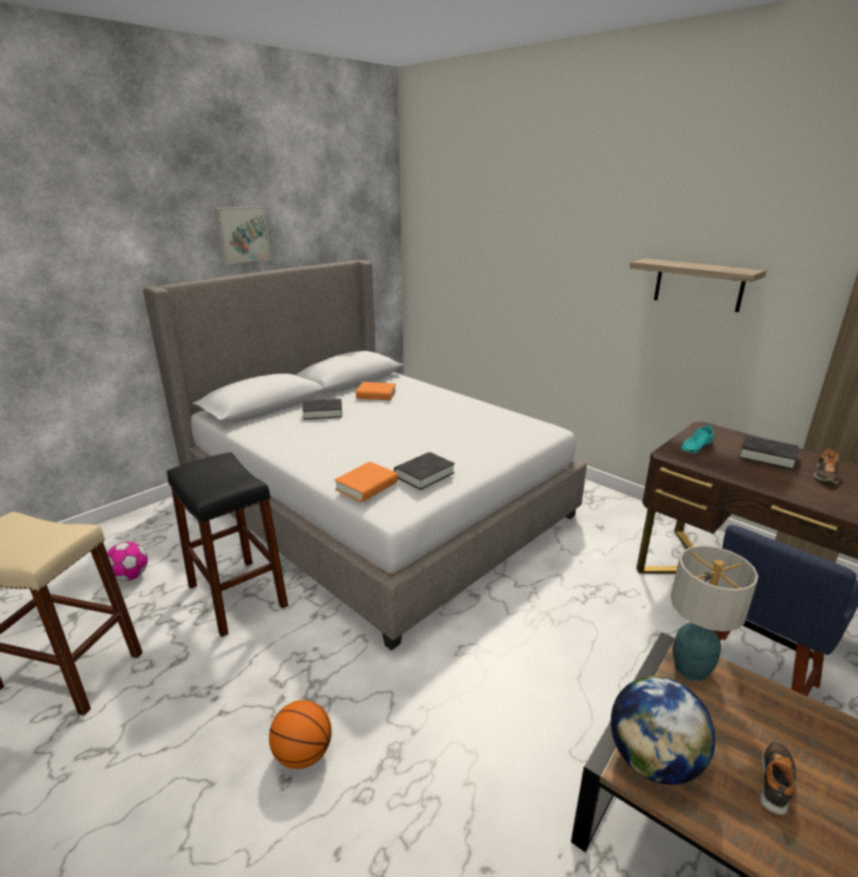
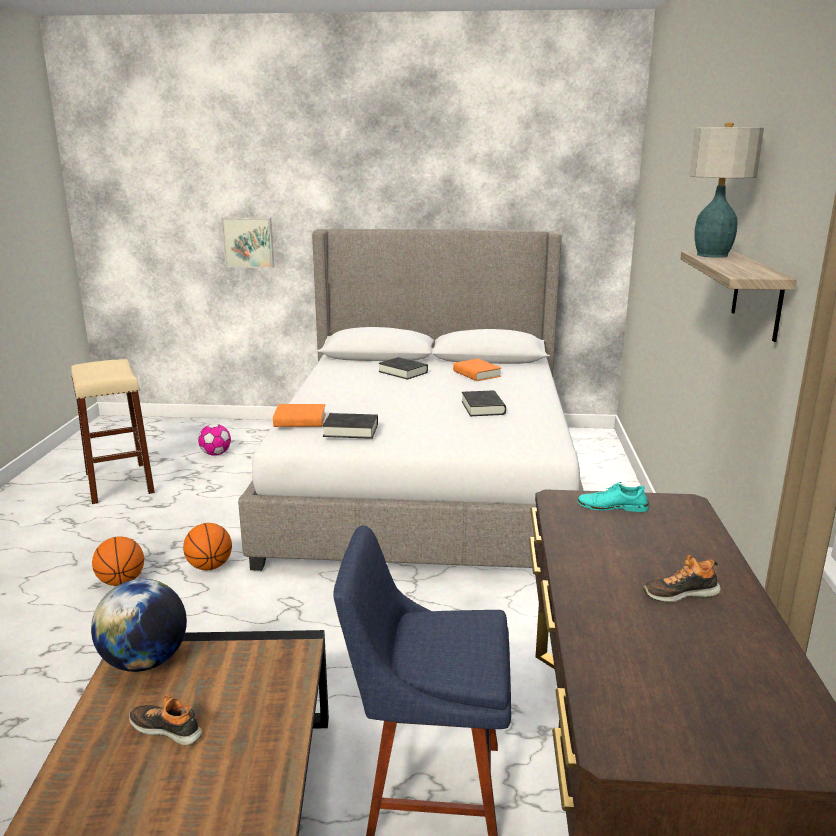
camera: 50 degrees right, 5 degrees down
(237, 596) = (240, 492): black stool -> none
(242, 234) = (419, 191): picture -> picture (249, 242)
(352, 674) = (210, 566): none -> basketball
(691, 669) = (281, 656): table lamp -> table lamp (711, 255)
(767, 456) = (669, 550): black book -> black book (483, 408)
(776, 782) = (167, 729): shoe -> shoe turned 150 degrees counterclockwise

